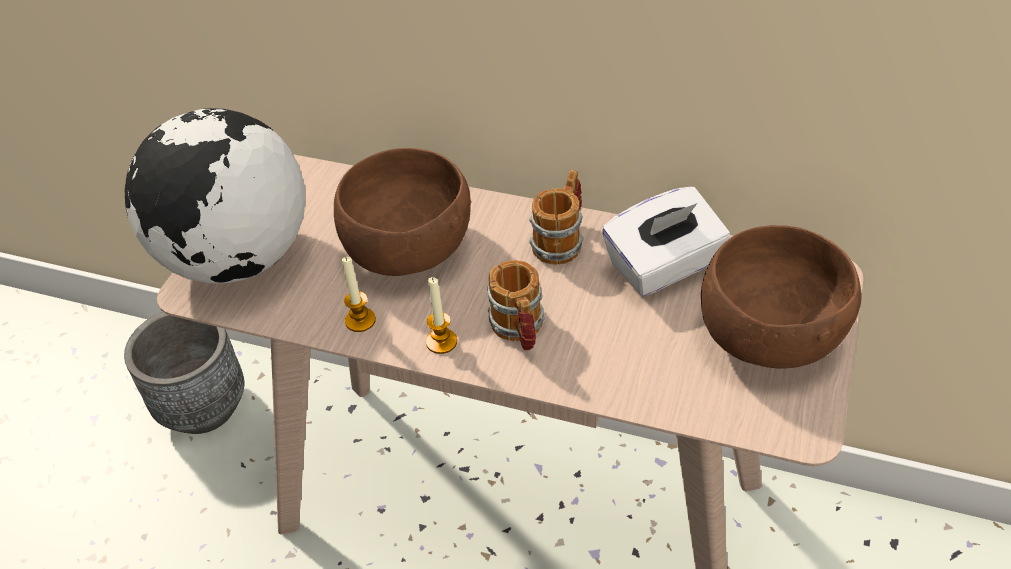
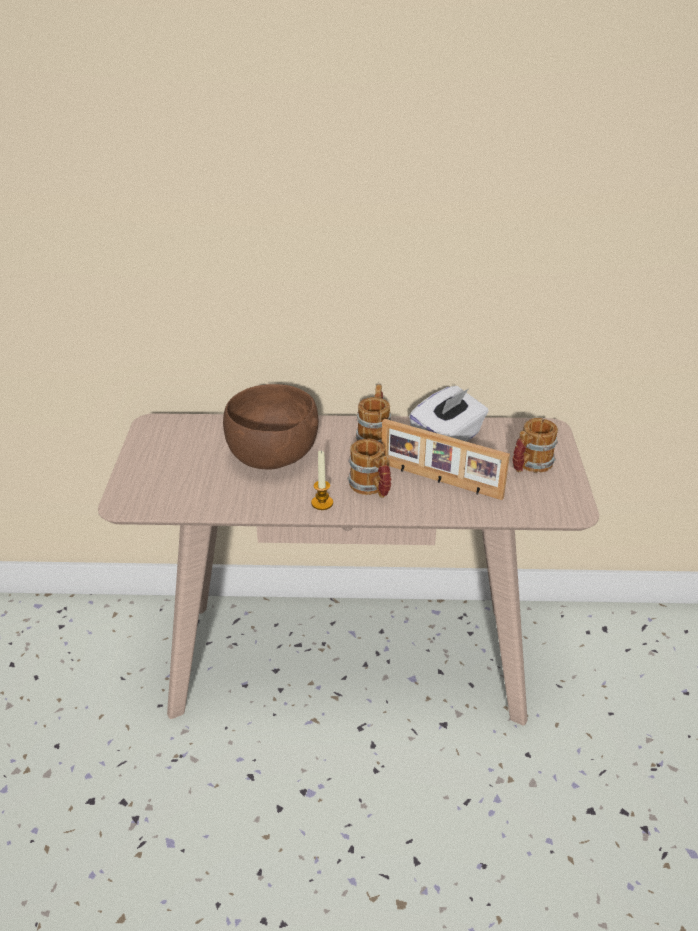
camera: 20 degrees left, 10 degrees down
(203, 407) = (74, 645): grey planter -> none
(237, 259) = (149, 479): globe -> none
(360, 320) = (259, 500): candle -> none
(622, 337) = (440, 481): none -> picture frame
(768, 336) = (529, 465): brown bowl -> mug

